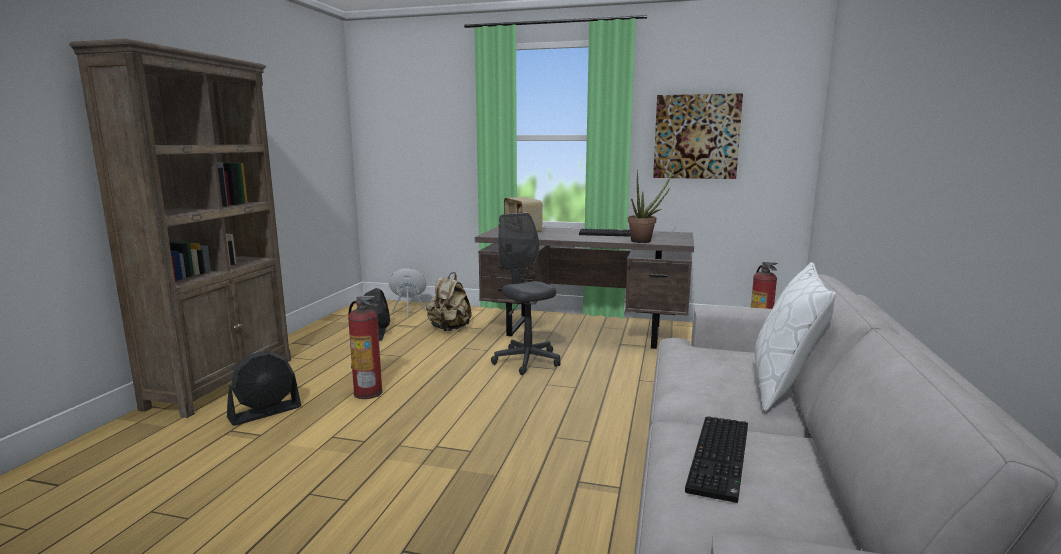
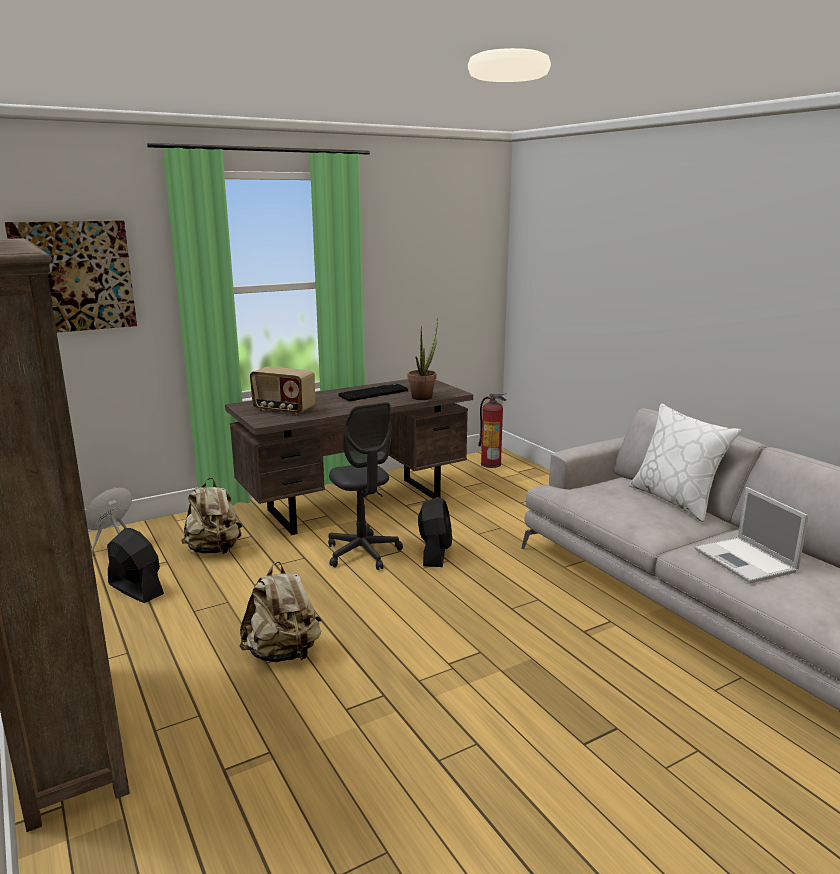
camera: 45 degrees left, 5 degrees up
(265, 412) = (217, 731): black fan -> black fan (435, 553)
(368, 393) = (283, 653): fire extinguisher -> beige backpack
(526, 361) = (363, 553): grey office chair -> grey office chair turned 135 degrees counterclockwise
(696, 137) = (413, 278): picture -> picture (74, 276)
(721, 458) = (746, 561): keyboard -> laptop

